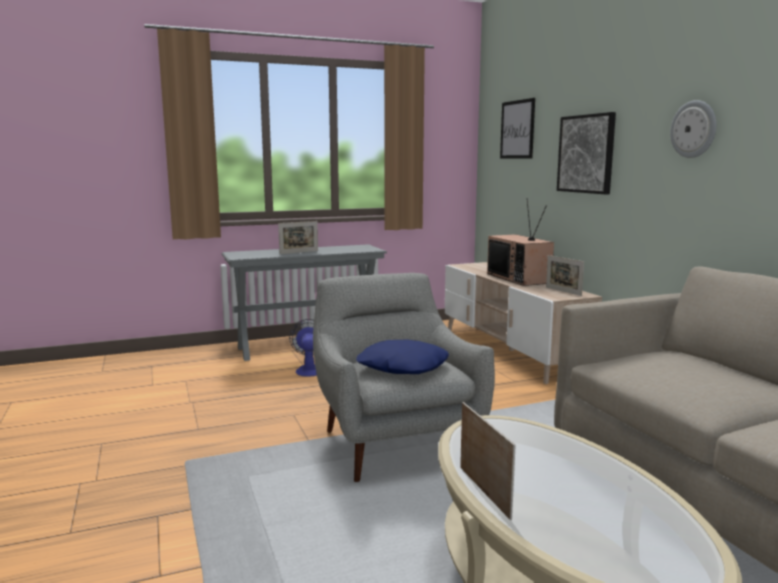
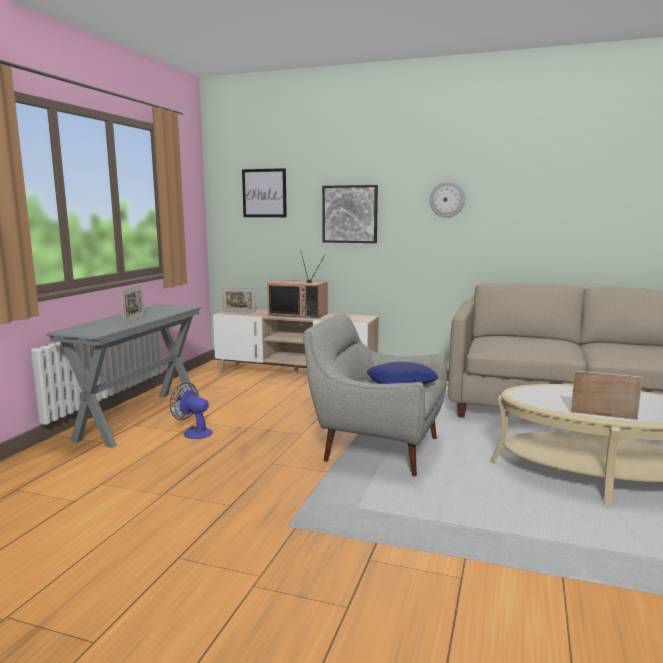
camera: 50 degrees left, 0 degrees up
(563, 291) = (351, 317): picture frame -> picture frame (239, 312)

